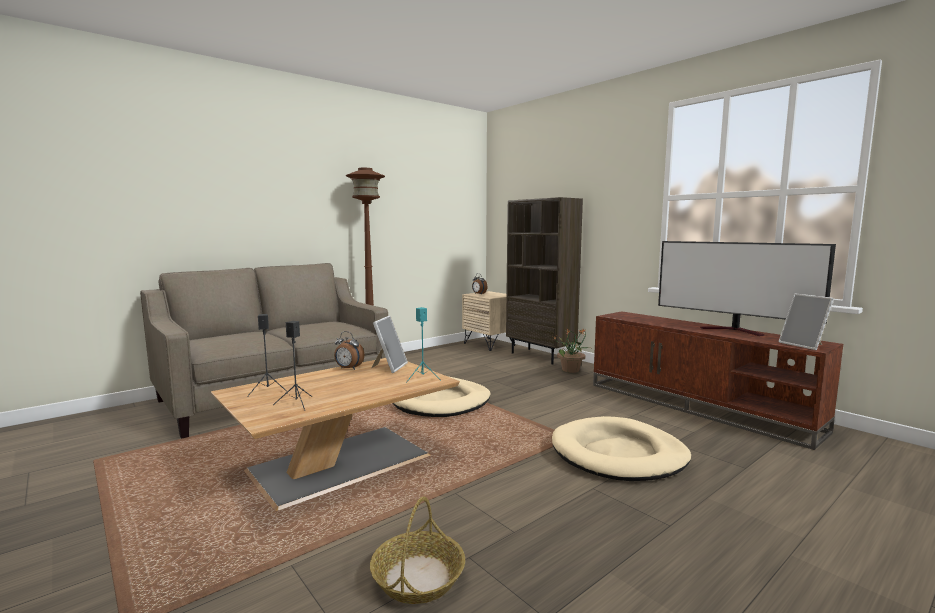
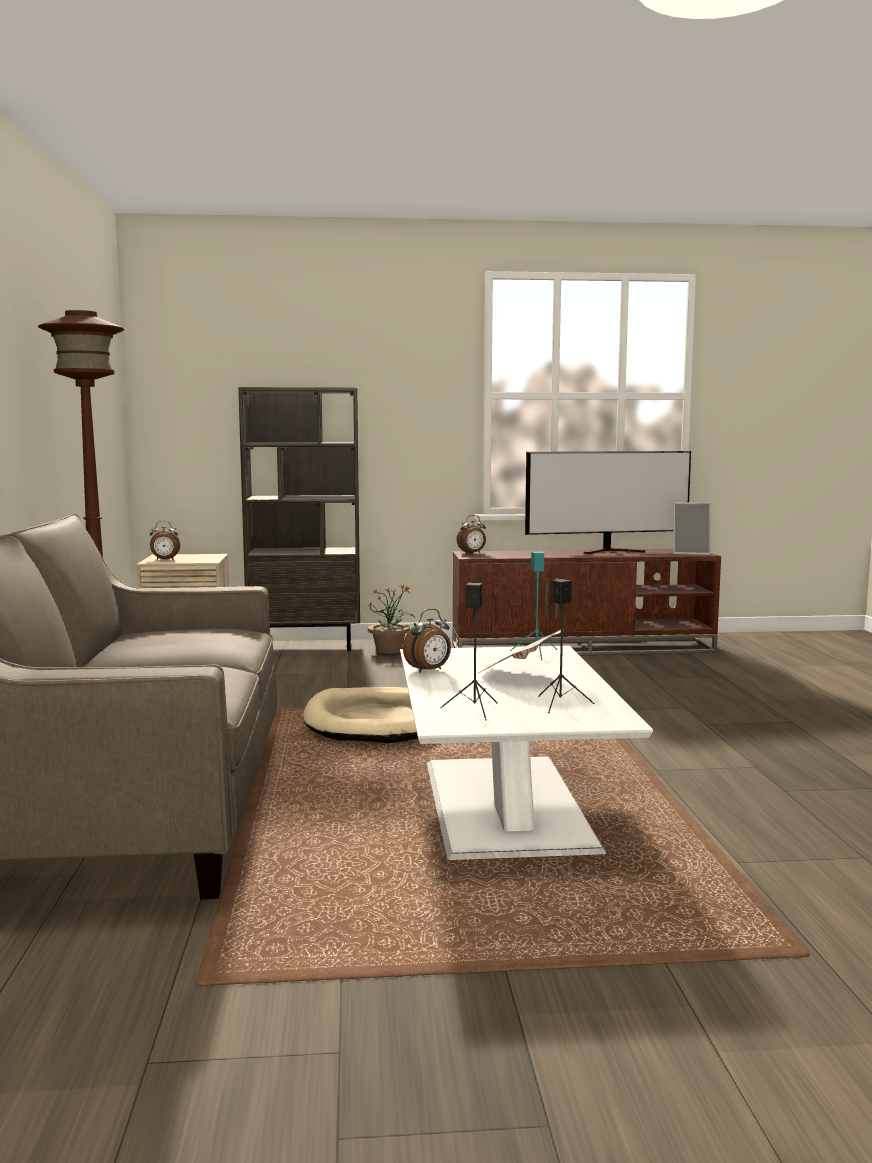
camera: 55 degrees left, 0 degrees up
(343, 462) = (504, 802): brown coffee table -> white coffee table
(358, 384) = (518, 675): none -> newspaper
(389, 367) = (458, 656): picture frame -> none
(418, 578) = (804, 814): basket -> none
(618, 454) = (649, 698): beige dog bed -> none
(622, 314) = (472, 553): none -> alarm clock

